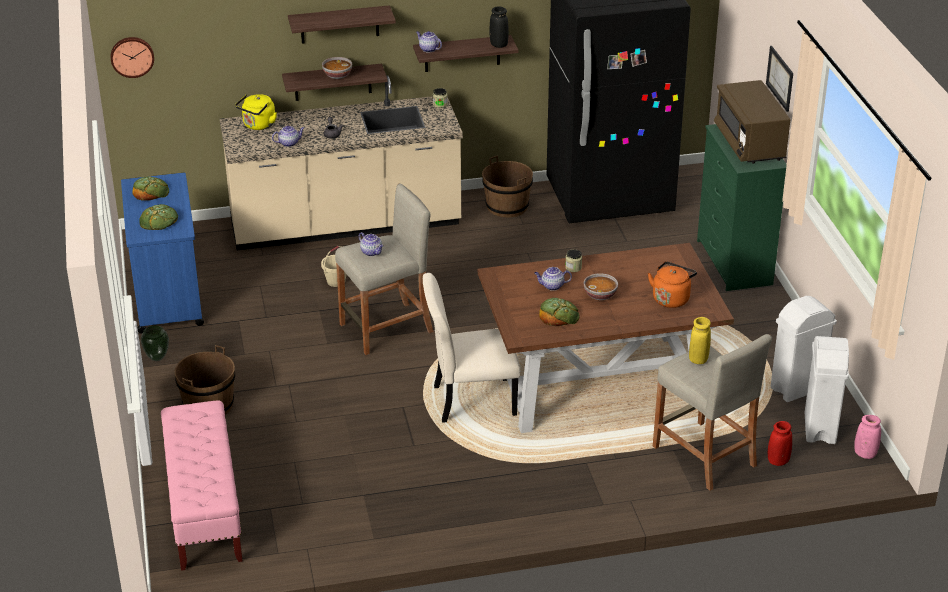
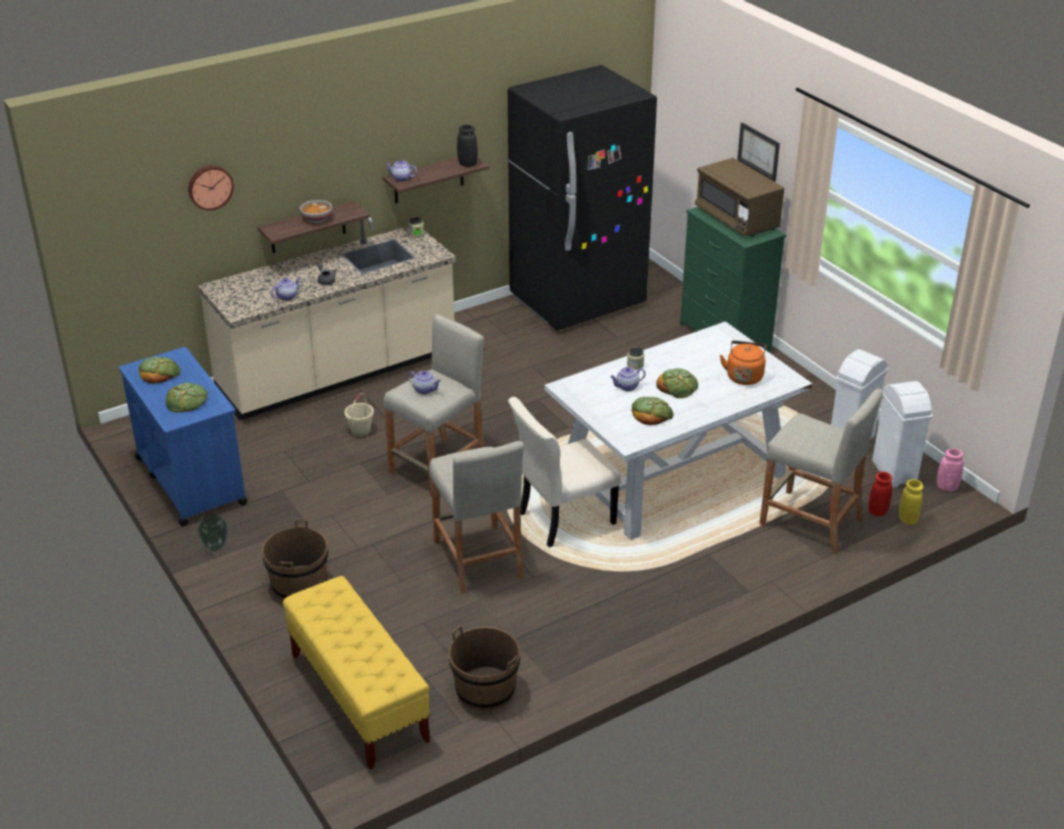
camera: 20 degrees left, 0 degrees up
(132, 56) = (102, 231): wall clock -> wall clock (210, 187)
(205, 511) = (358, 698): pink bench -> yellow bench
(258, 125) = (243, 285): yellow kettle -> none
(339, 24) = (311, 166): shelf -> none
(373, 418) = (478, 559): none -> beige stool
(507, 206) = (486, 326): brown bucket -> brown bucket (485, 690)
(597, 382) = (672, 475): brown dining table -> white dining table
(600, 295) = (677, 386): bowl -> bread
(698, 359) = (802, 428): yellow vase -> yellow vase (907, 519)

